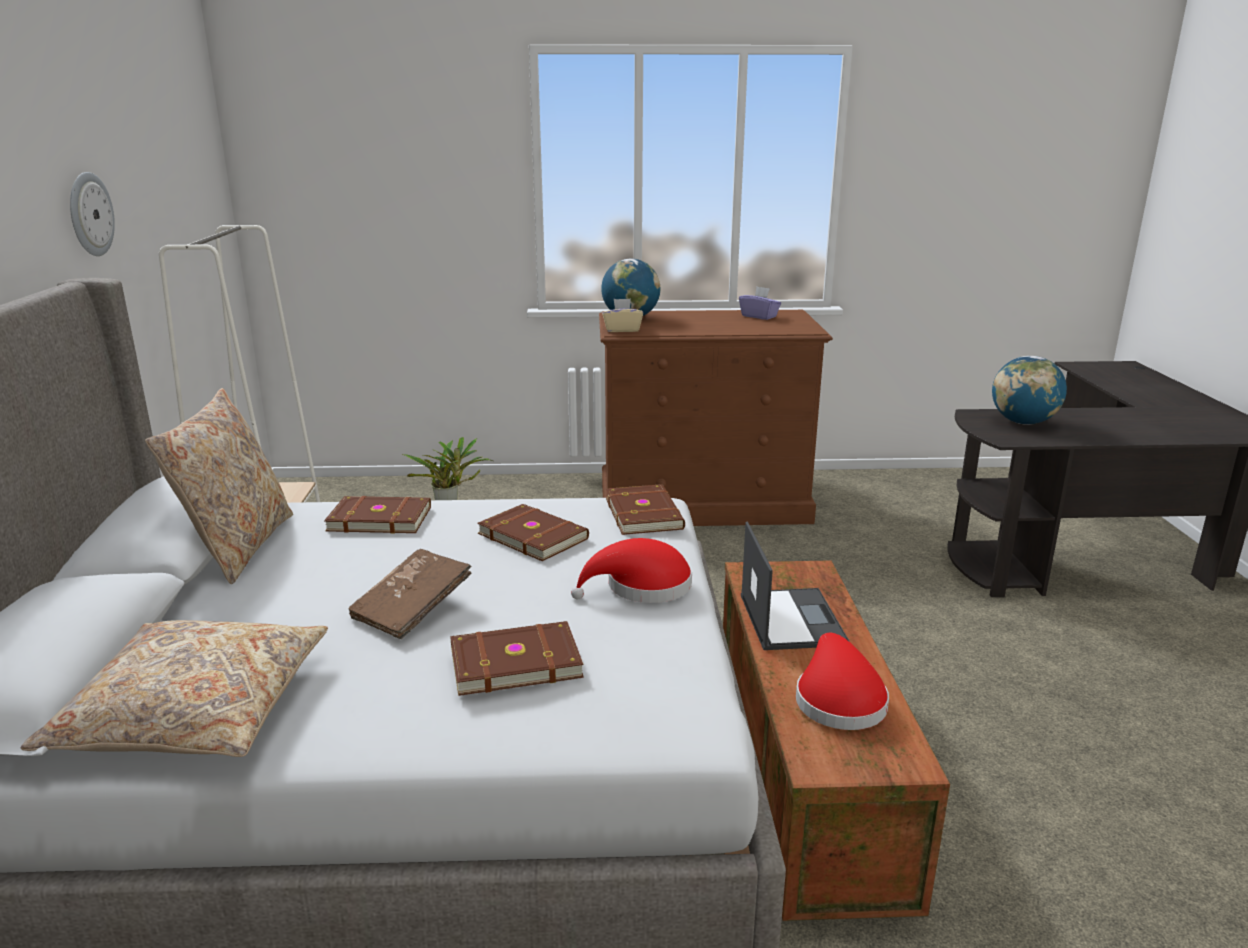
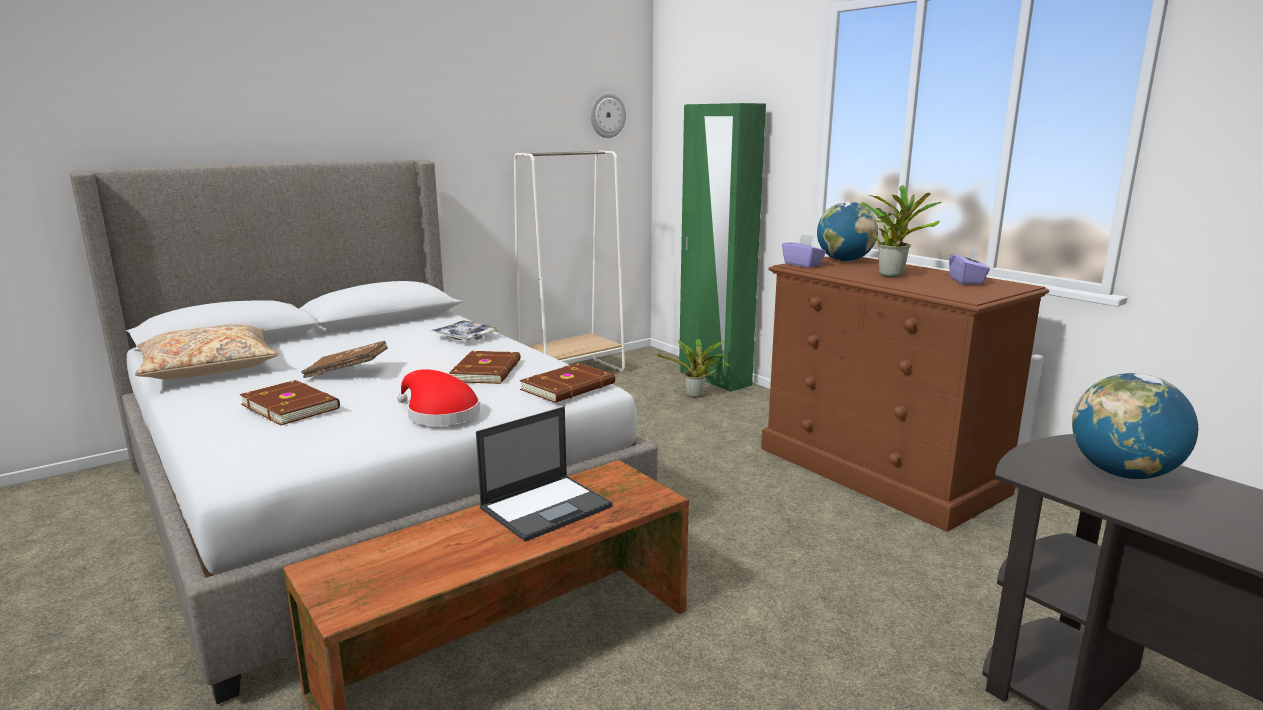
camera: 55 degrees right, 5 degrees down
(89, 214) = (464, 127): wall clock -> wall clock (607, 115)
(238, 546) = (394, 326): beige pillow -> none
(379, 518) = (465, 337): brown book -> tray
(425, 485) = (714, 379): none -> green wardrobe
(622, 330) = (803, 265): beige tissue box -> purple tissue box
(706, 323) = (892, 275): none -> potted plant
(837, 699) = (426, 556): red hat -> none

